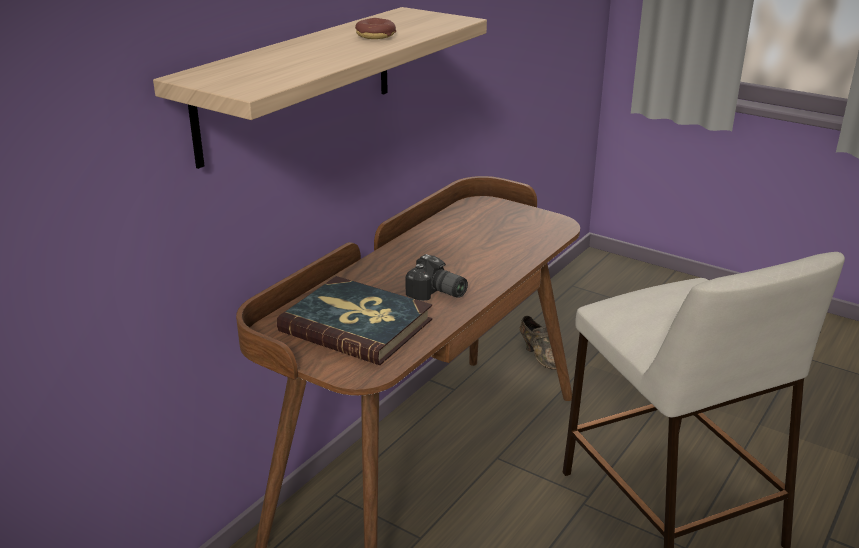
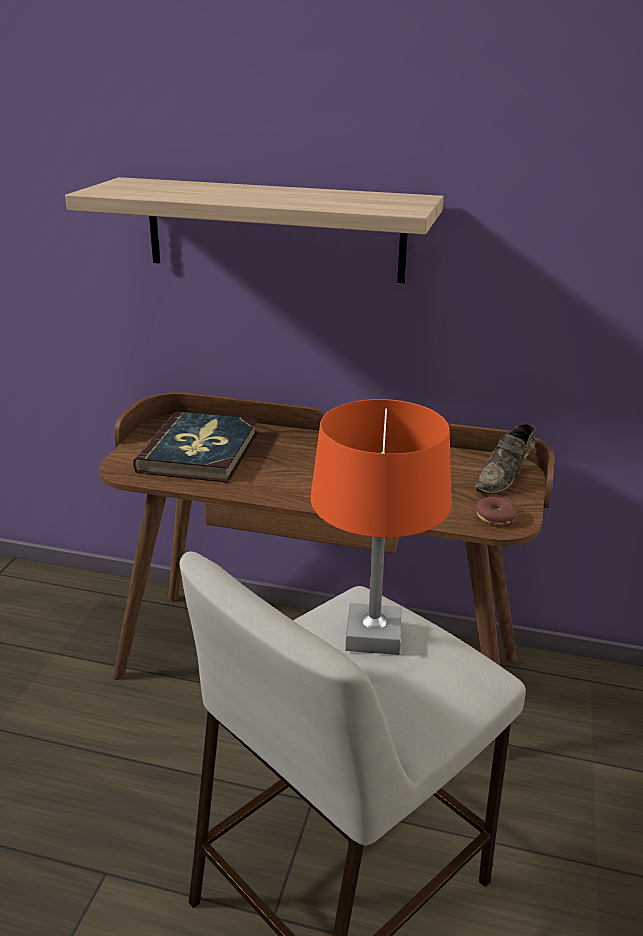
camera: 70 degrees right, 0 degrees up
(375, 36) = (299, 198): donut -> donut (495, 517)
(436, 294) = (279, 477): camera -> none
(539, 355) = (574, 712): brown shoe -> brown shoe (504, 478)
(656, 308) = (374, 635): none -> orange table lamp

